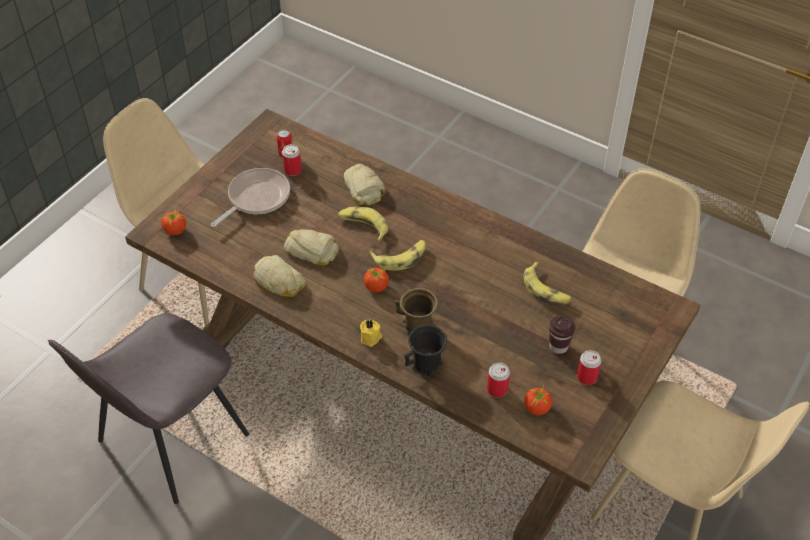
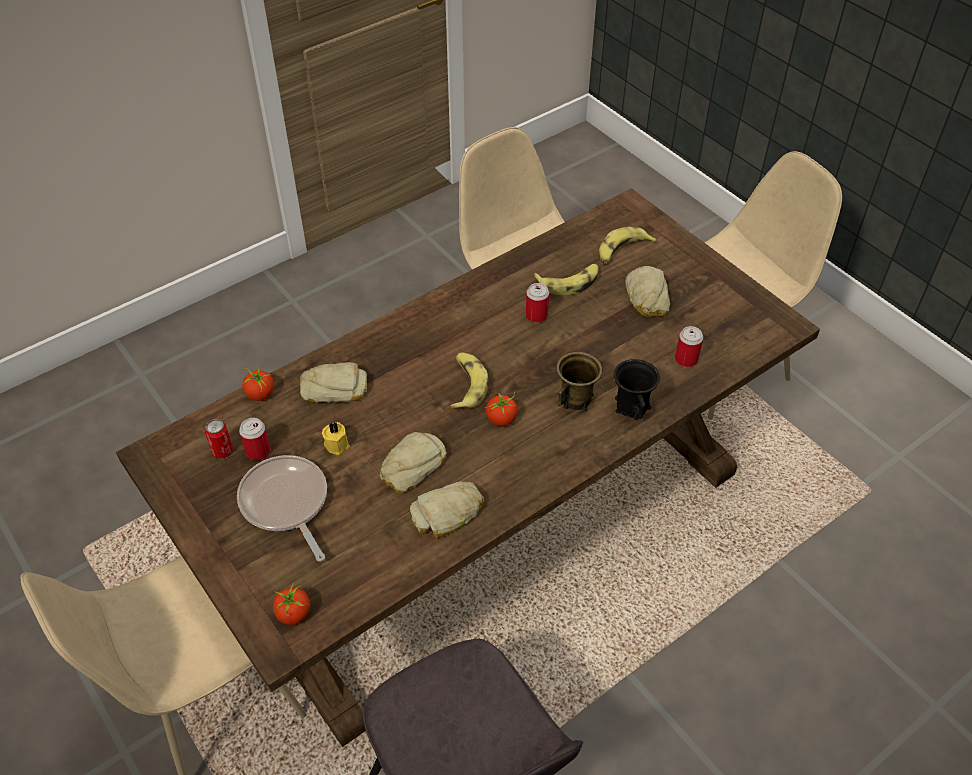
camera: 70 degrees left, 0 degrees up
(363, 226) = (398, 406): banana -> banana (622, 251)
(371, 338) = (577, 445): yellow candle -> yellow candle (337, 444)
(537, 408) = (718, 337): tomato -> tomato (260, 394)
(558, 346) = (646, 297): brown cup -> bread
(587, 377) = (692, 289): can -> can (536, 315)

